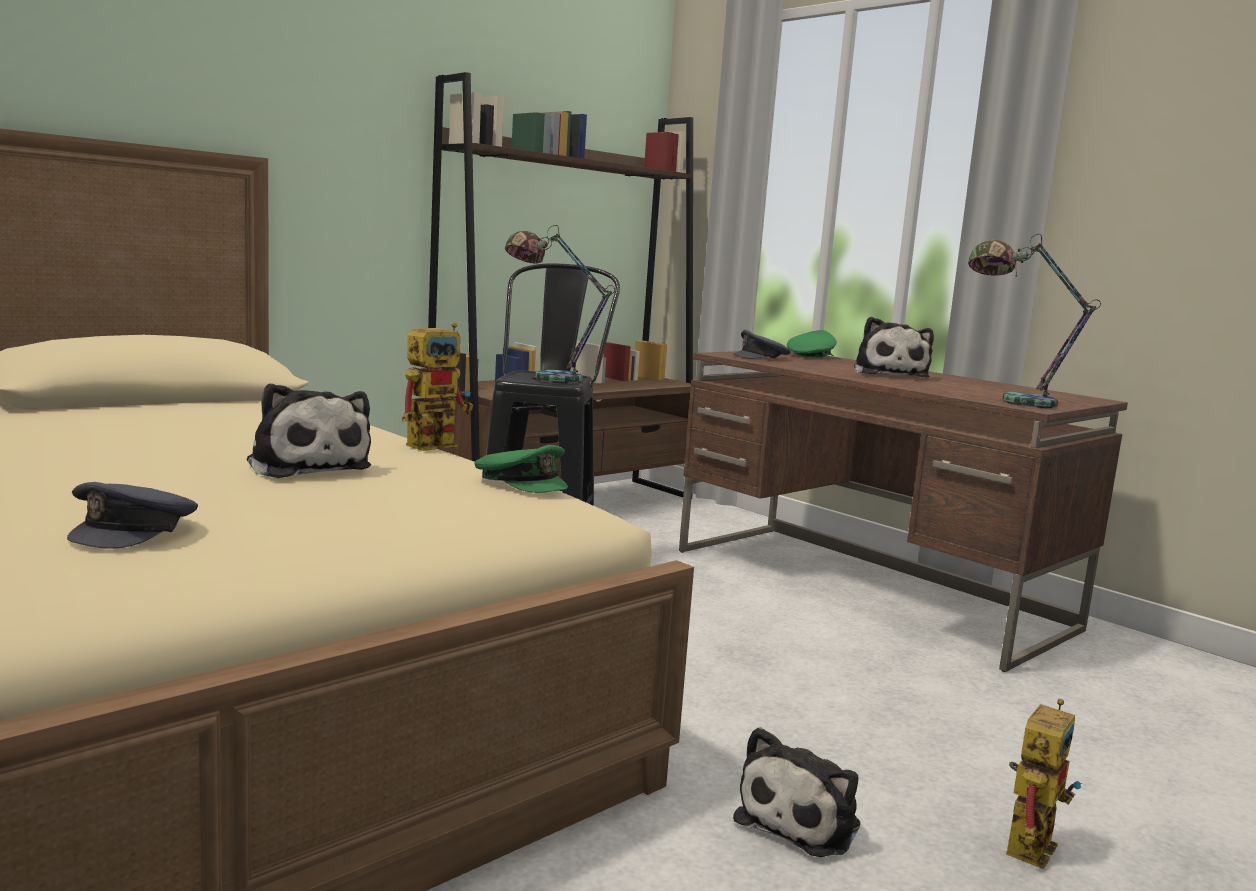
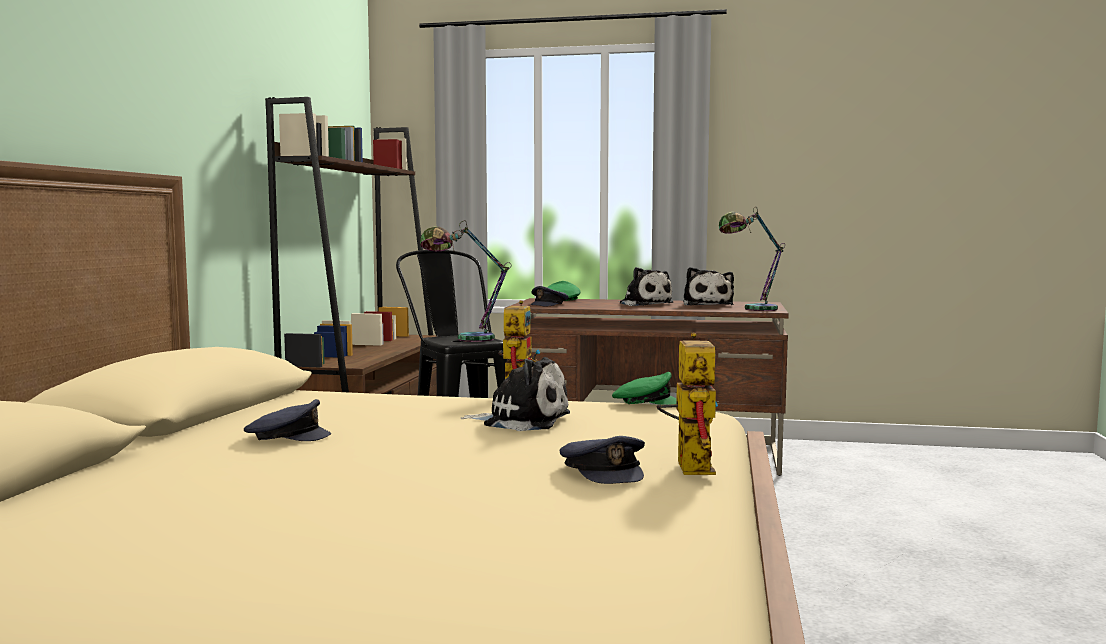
camera: 35 degrees left, 5 degrees down
(81, 430) = (287, 436): none -> grey cap
(802, 821) = (835, 570): plush toy -> plush toy (707, 304)
(1028, 841) = (919, 543): toy robot -> toy robot (688, 465)

